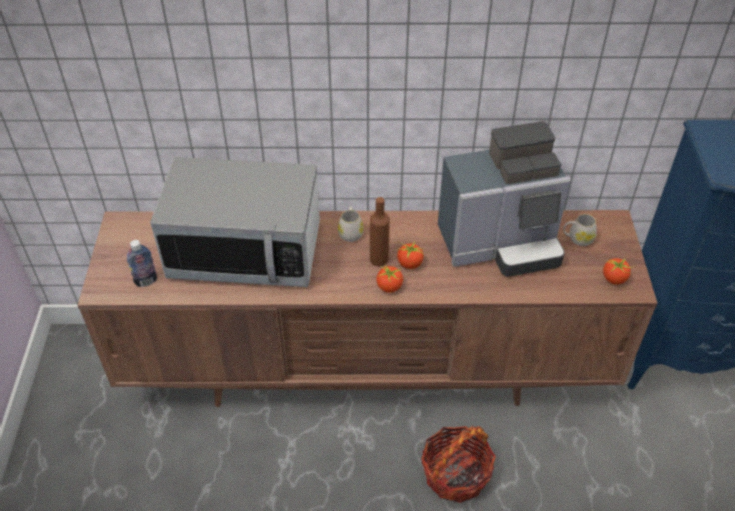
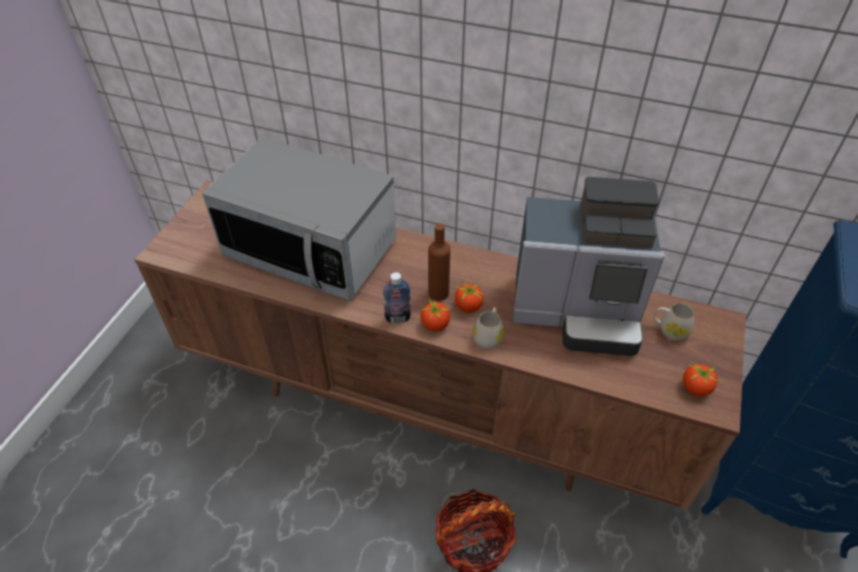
camera: 20 degrees right, 0 degrees up
(146, 281) = (205, 253): bottle -> bottle (398, 318)
(350, 232) = (423, 258): white mug -> white mug (488, 336)

